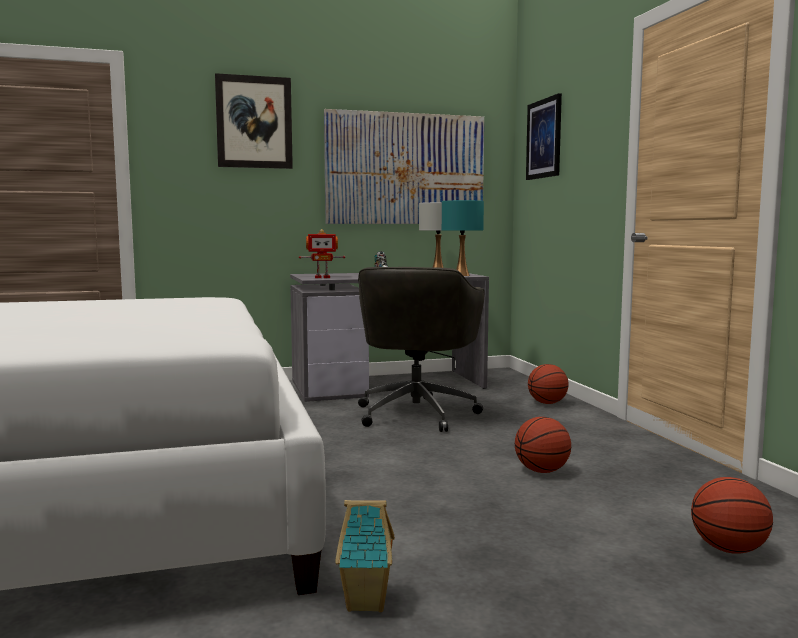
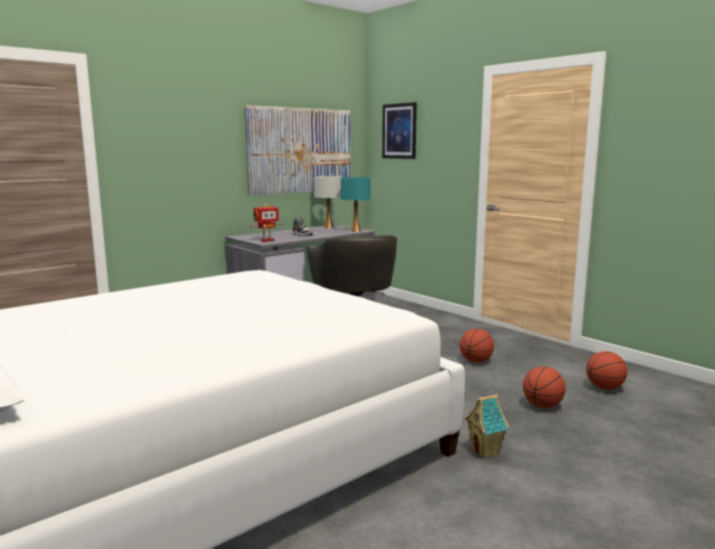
camera: 25 degrees left, 5 degrees up
(254, 122) = (194, 116): picture -> none
(547, 403) = (423, 315): basketball -> basketball (542, 406)

